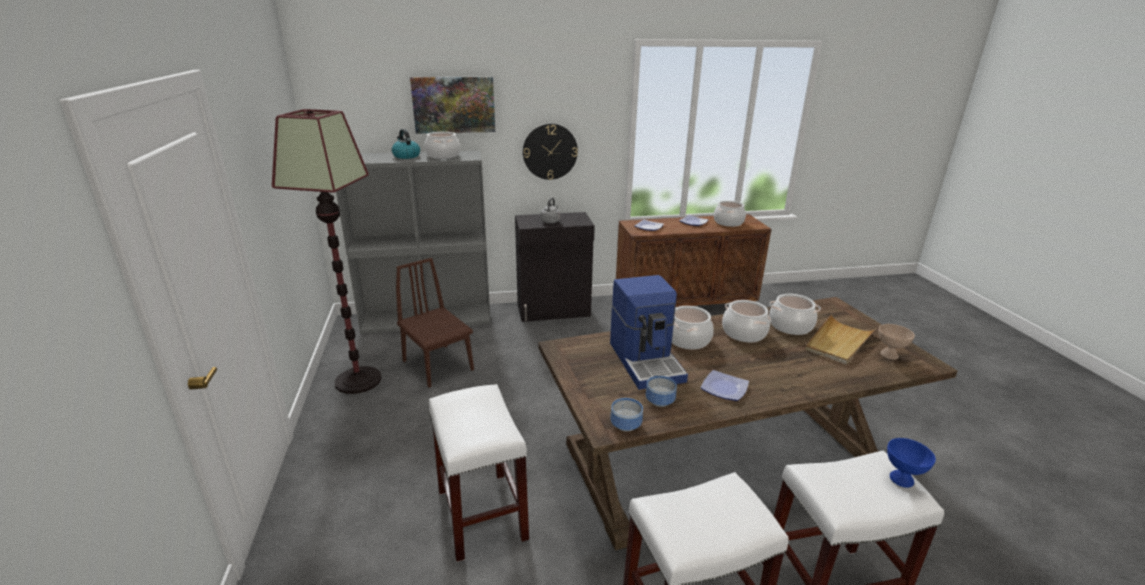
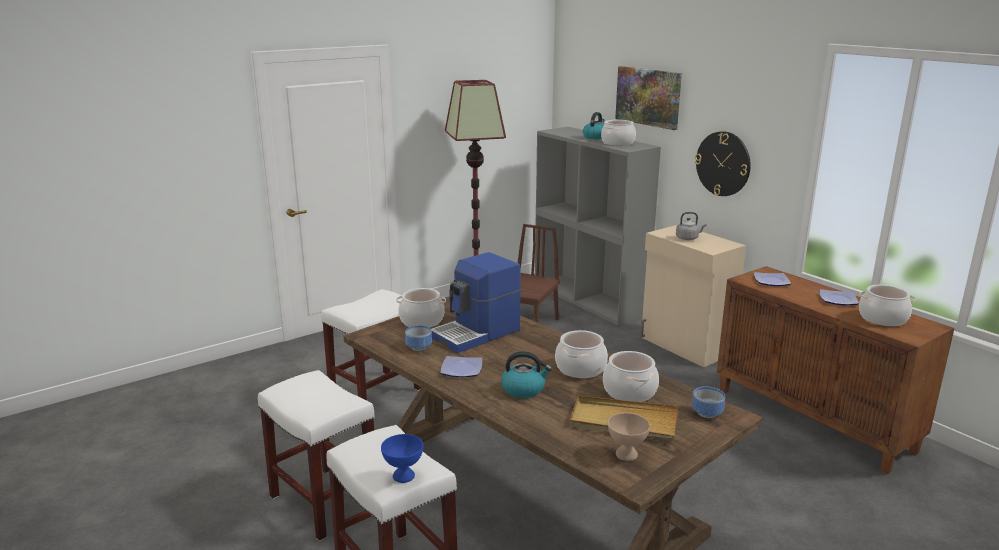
camera: 65 degrees right, 5 degrees down
(554, 311) = (685, 346): black cabinet -> beige cabinet
(624, 425) = (376, 340): bowl -> bowl (706, 412)
(687, 339) = (534, 344): cooking pot -> cooking pot (422, 321)
(775, 367) = (524, 389): none -> kettle

